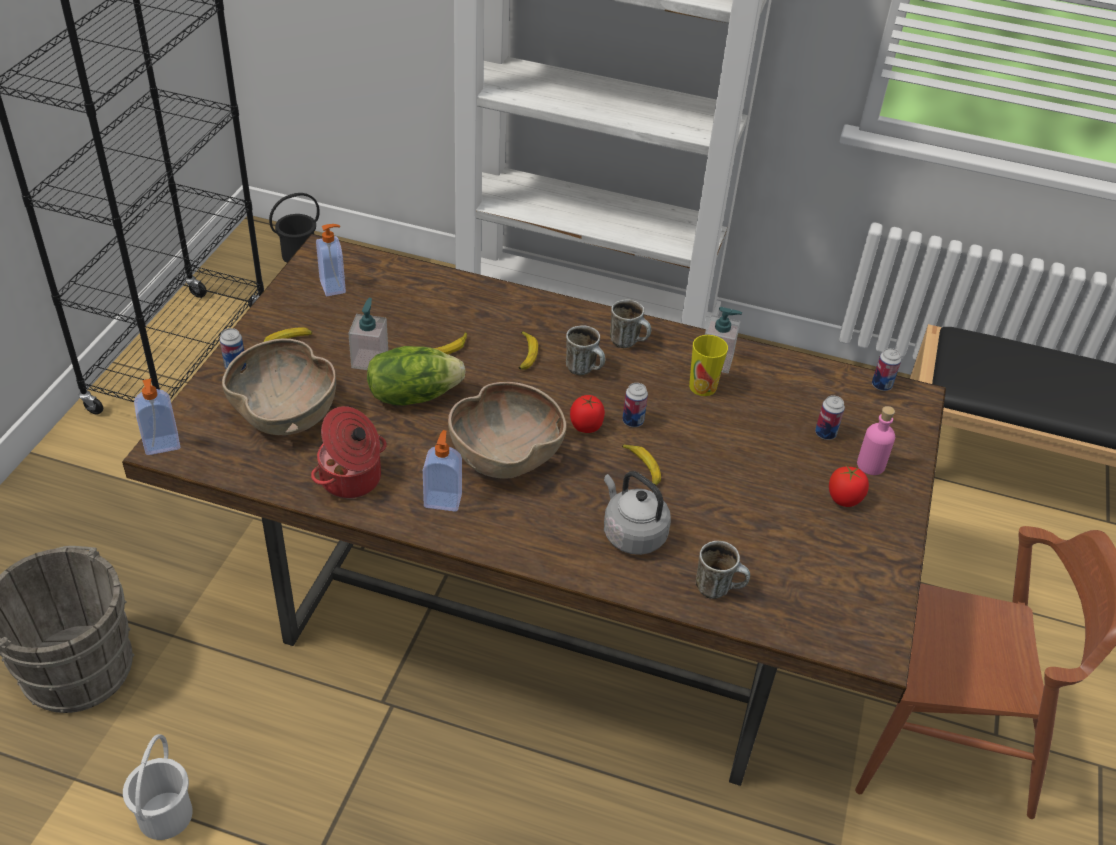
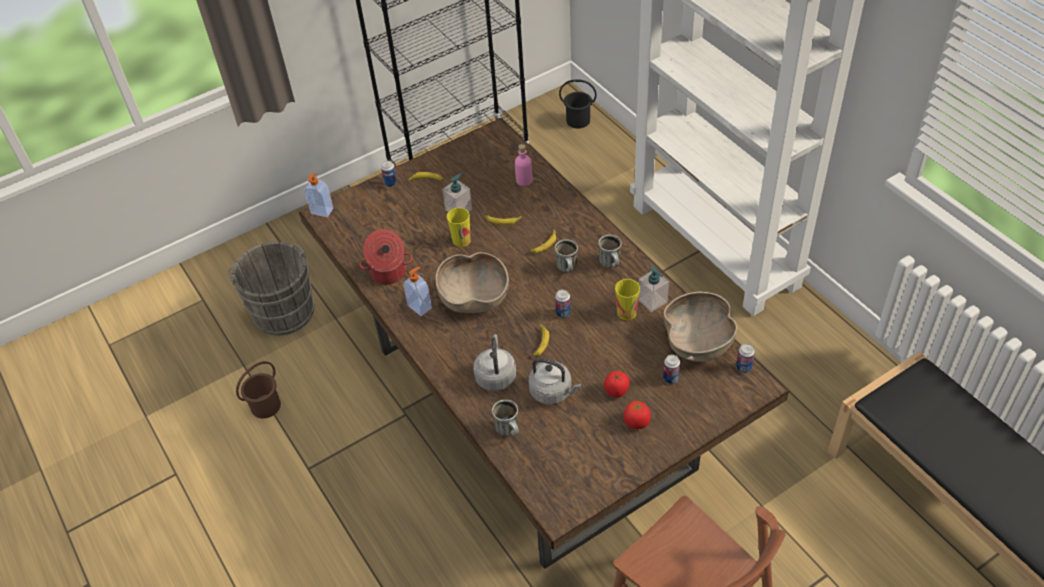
camera: 45 degrees right, 5 degrees up
(164, 815) = (265, 406): white bucket -> brown bucket
(285, 413) = (390, 221): brown bowl -> brown bowl (698, 342)
(333, 286) = (481, 156): soap dispenser -> none
(413, 395) = (461, 240): lettuce -> cup
(586, 426) = (534, 303): tomato -> tomato (616, 391)
(719, 515) = (553, 392): none -> grey kettle
(870, 465) = (677, 412): pink bottle -> pink bottle (524, 180)

